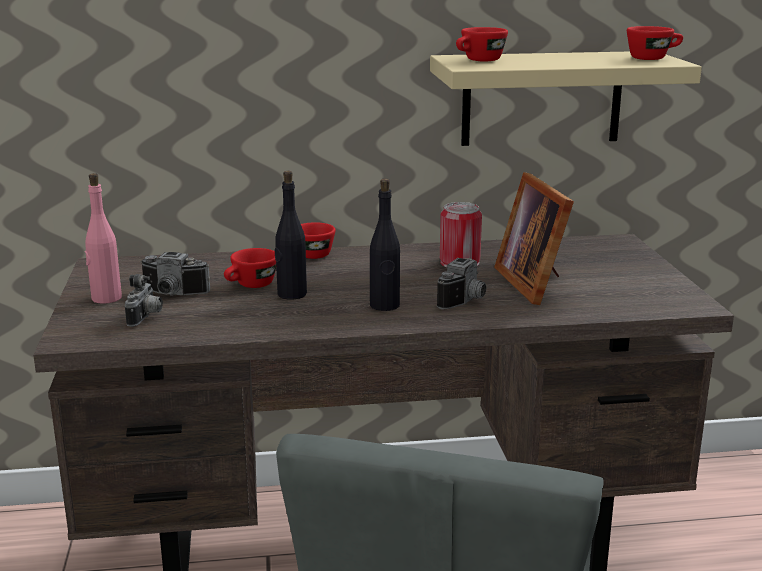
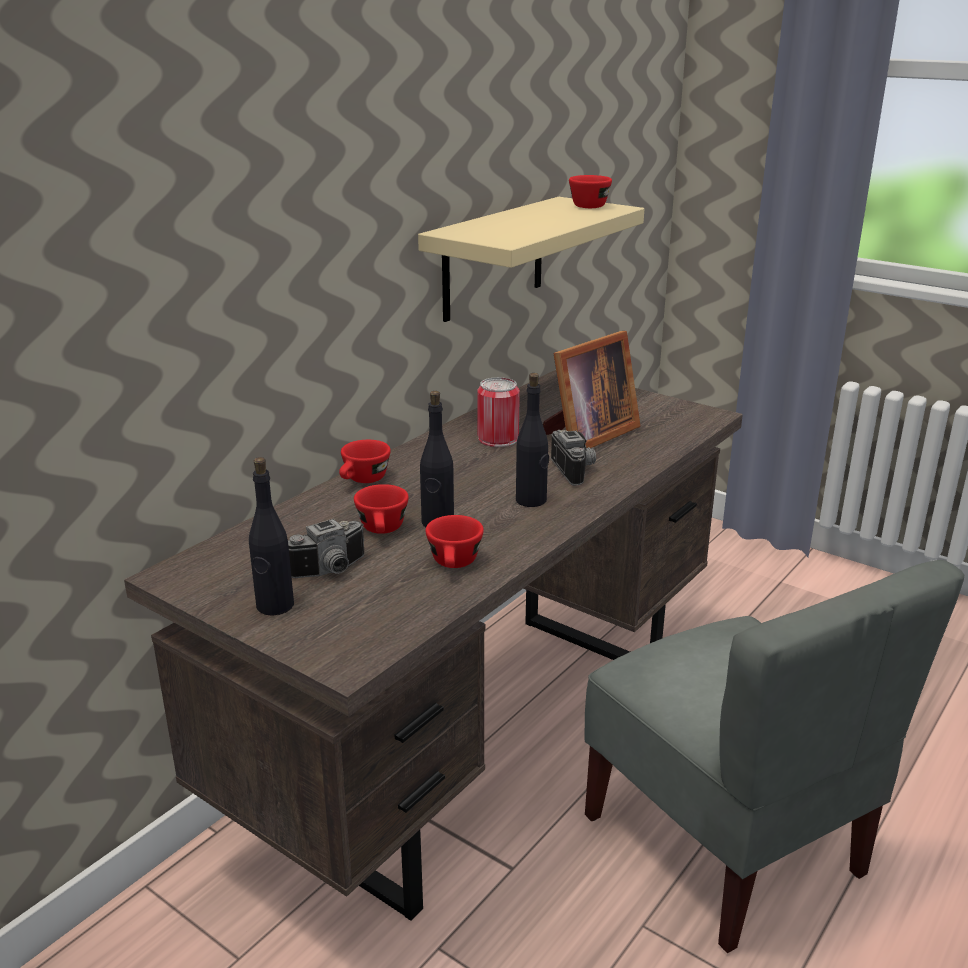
camera: 45 degrees left, 5 degrees up
(106, 298) = (274, 606): pink bottle -> black bottle
(146, 318) = (365, 605): camera -> none
(479, 61) = (487, 233): red cup -> red cup (455, 564)
(535, 283) = (586, 436): picture frame -> picture frame turned 75 degrees counterclockwise

